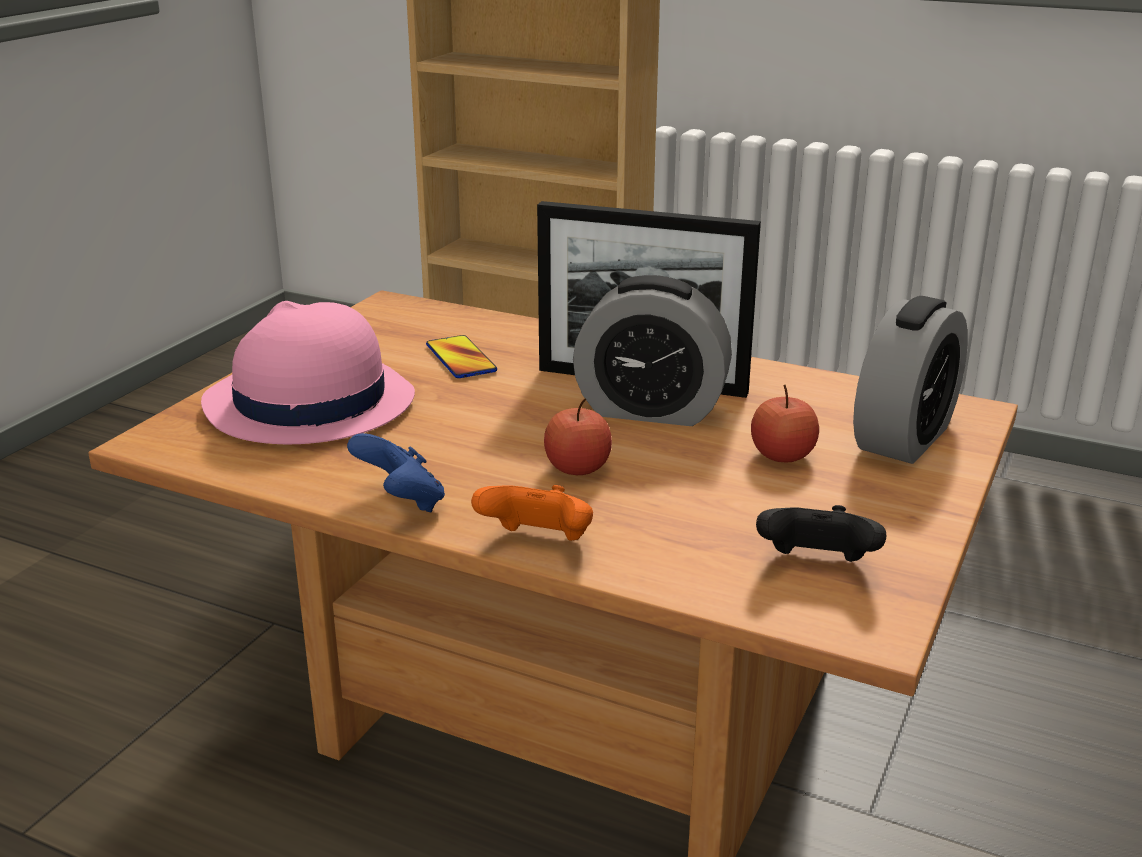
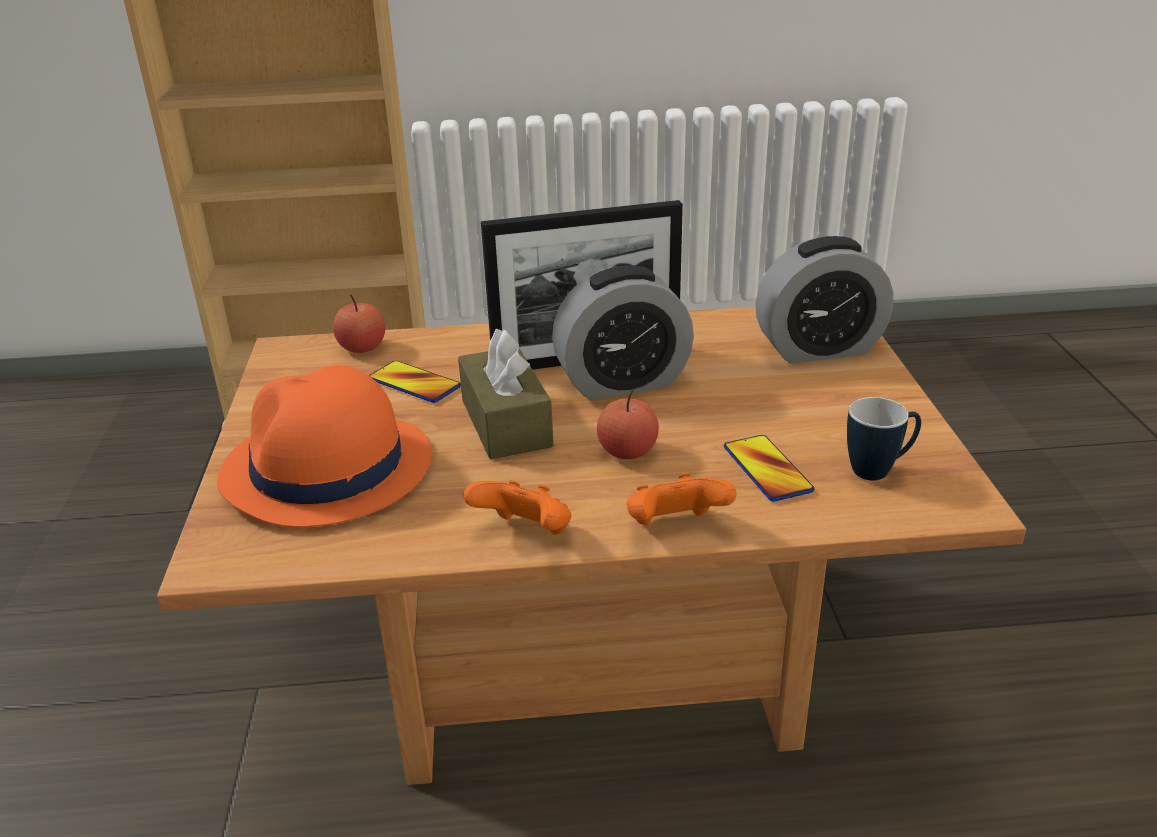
camera: 30 degrees left, 5 degrees up
(308, 403) = (326, 469): pink hat -> orange hat
(401, 503) = (525, 534): blue game controller -> orange game controller
(498, 412) = (506, 423): none -> brown tissue box
(694, 526) = (767, 469): none -> phone
(782, 456) = (758, 390): apple -> apple (362, 348)
(816, 566) = (879, 470): black game controller -> mug
(904, 438) = (819, 349): alarm clock -> alarm clock turned 75 degrees clockwise

